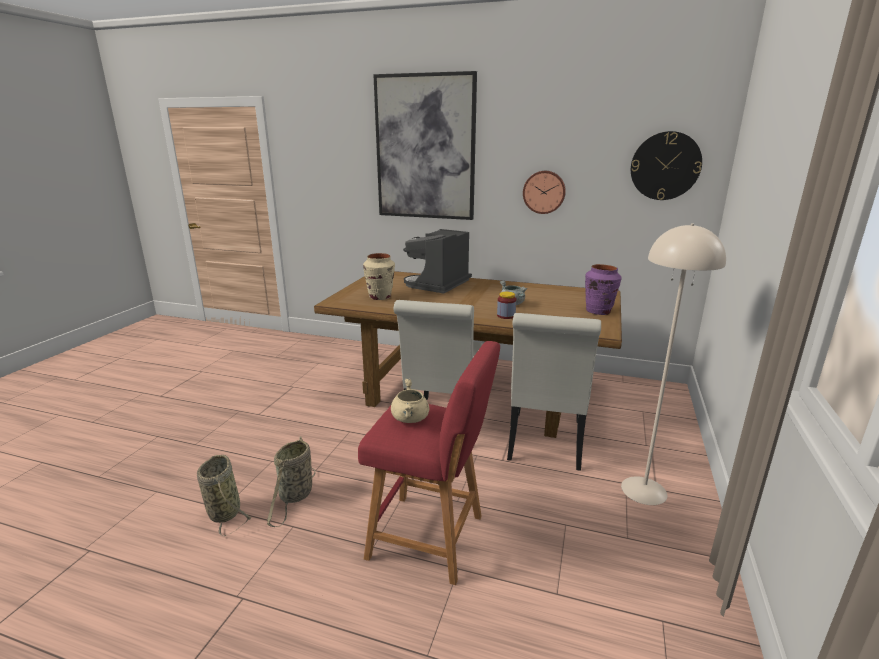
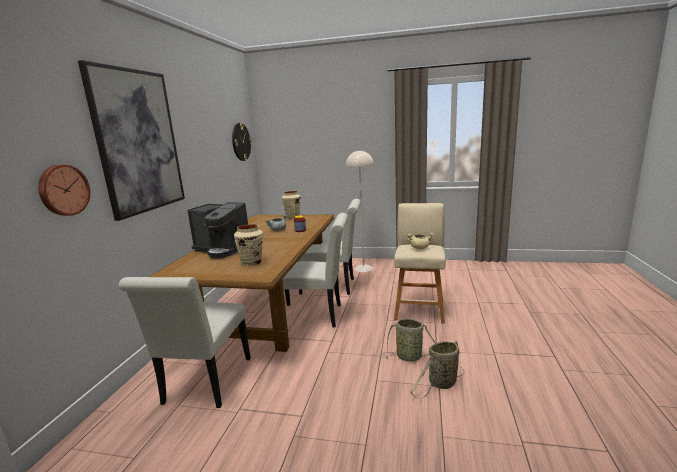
camera: 95 degrees left, 5 degrees down
(337, 370) = (205, 384): none -> white chair
(432, 538) = (419, 308): red stool -> beige stool
(544, 192) = (208, 166): wall clock -> wall clock (63, 190)
(598, 311) = (293, 217): purple vase -> beige vase

